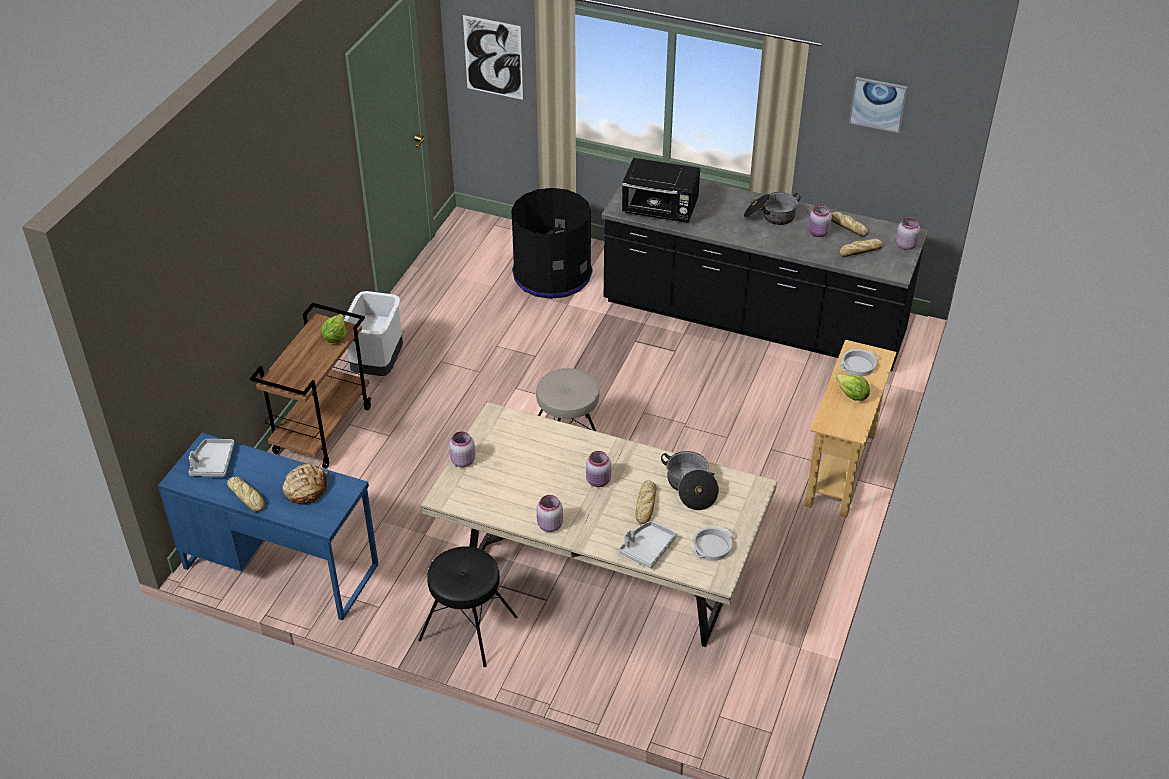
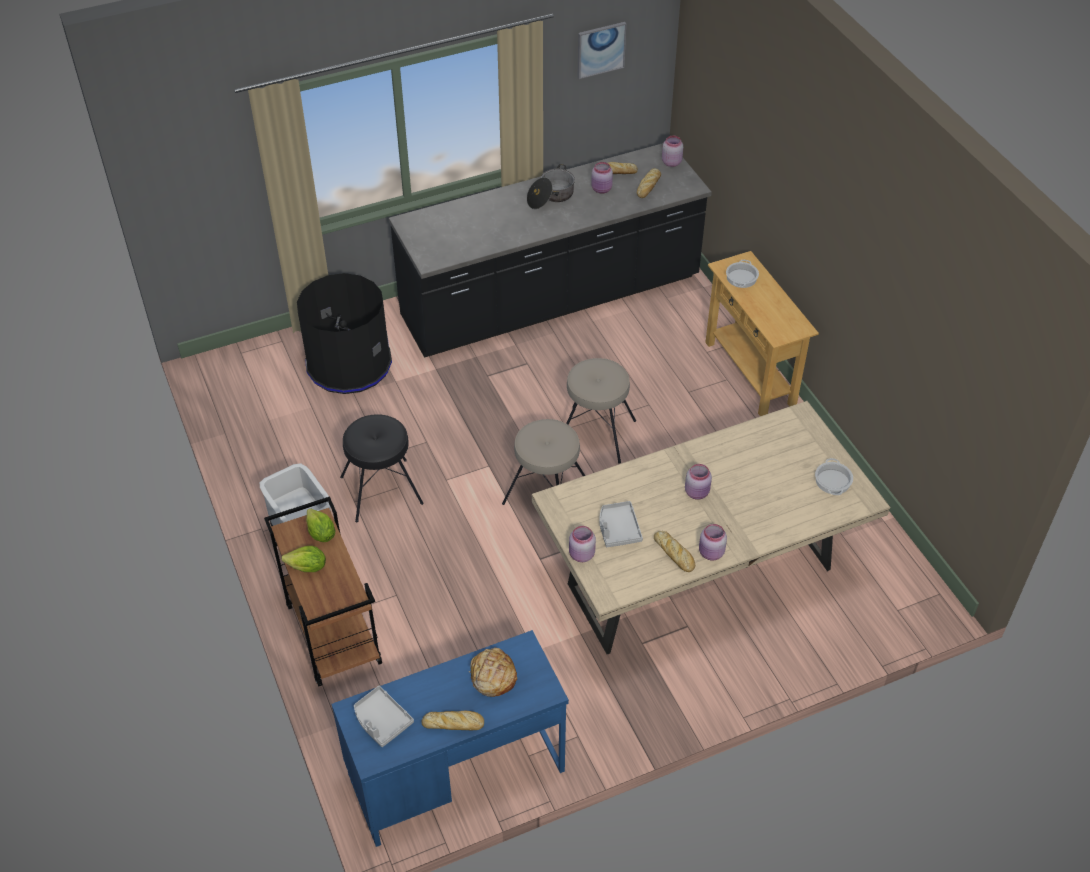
camera: 45 degrees left, 5 degrees up
(468, 629) = (664, 695): black stool -> black stool (382, 491)
(493, 57) = (201, 181): picture -> none
(646, 505) = (752, 485): bread -> bread (674, 554)
(647, 548) = (796, 516): grey tray -> grey tray (618, 529)
(660, 210) = (463, 242): black microwave -> none
(660, 429) = (596, 433): none -> beige stool
(690, 487) = (762, 449): cooking pot -> none
(852, 395) = (766, 303): lettuce -> lettuce (307, 568)

